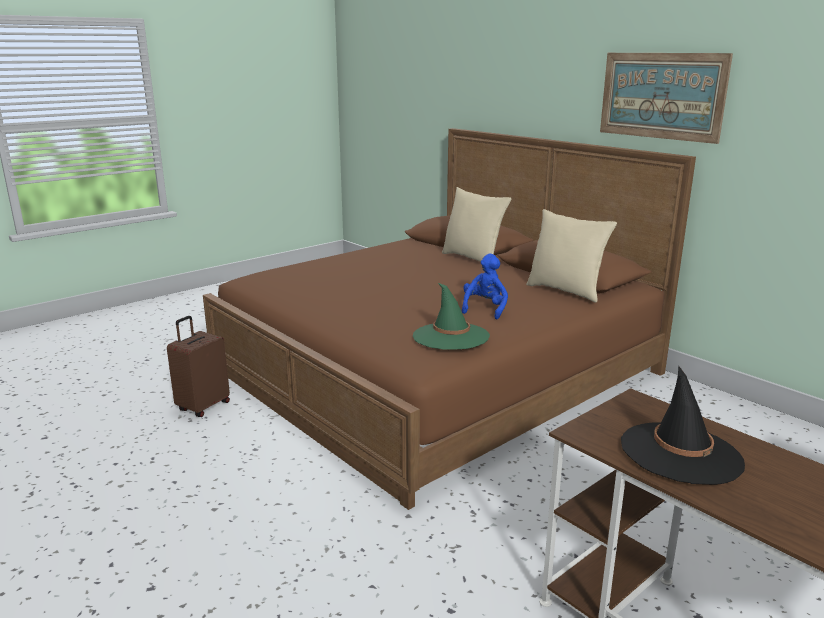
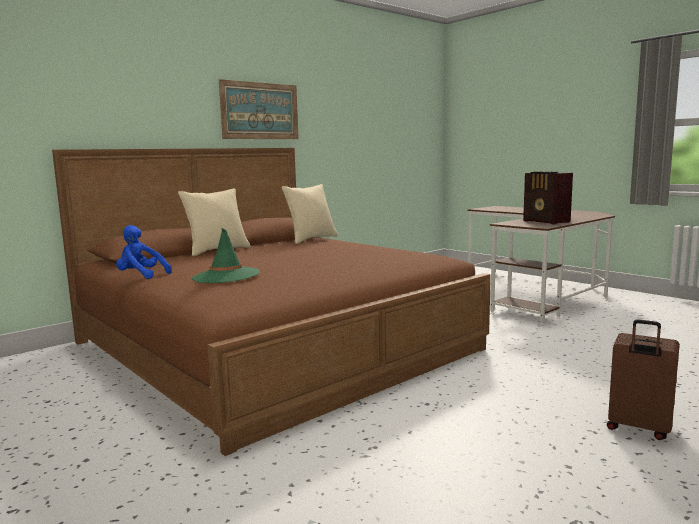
camera: 90 degrees left, 10 degrees down
(203, 406) = (339, 445): brown suitcase -> brown suitcase (638, 428)
(450, 336) = (406, 252): green hat -> green hat (226, 276)
(484, 309) = (348, 248): blue plush toy -> blue plush toy (141, 276)
(680, 453) = (546, 222): black hat -> radio

